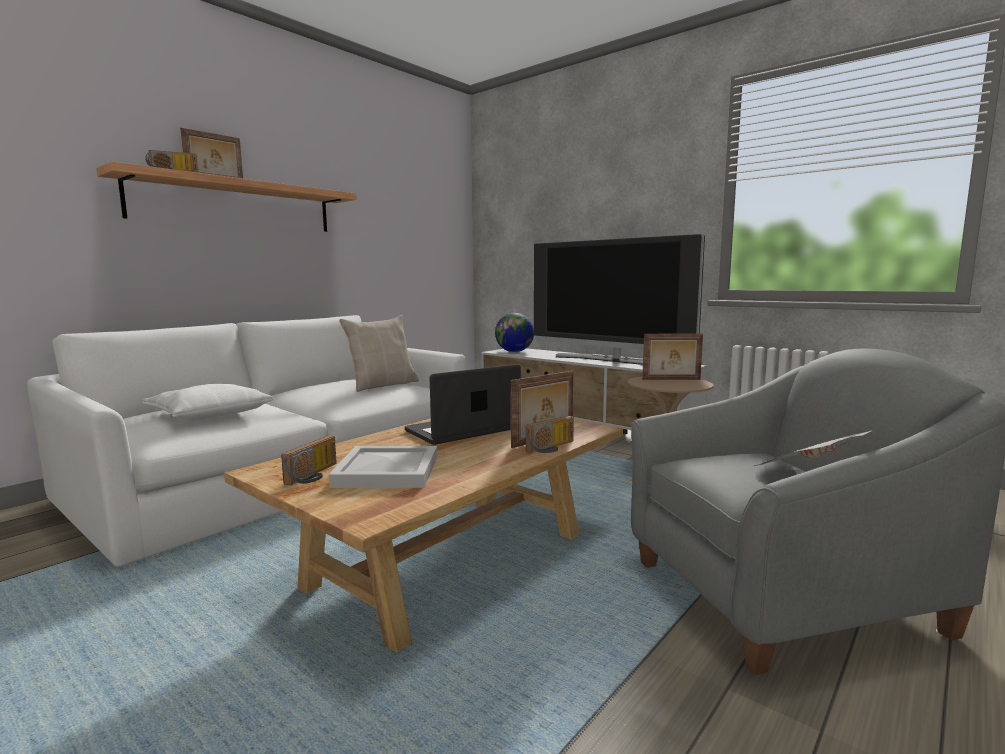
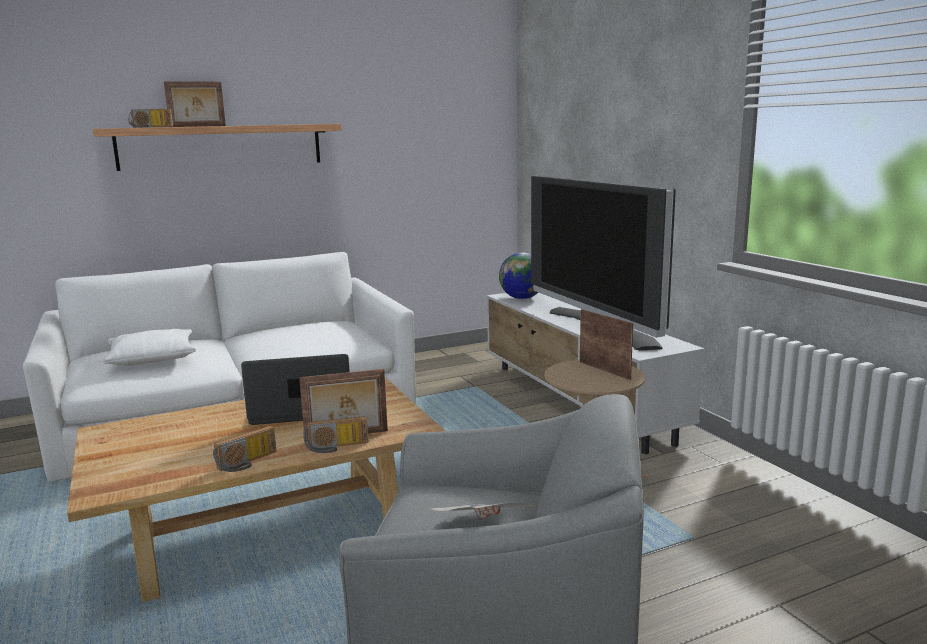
camera: 25 degrees right, 5 degrees up
(315, 475) = (124, 443): radio -> radio (248, 463)
(382, 385) = (334, 335): beige pillow -> none
(386, 470) = (175, 448): white tray -> none
(671, 379) = (605, 370): picture frame -> picture frame turned 150 degrees counterclockwise

